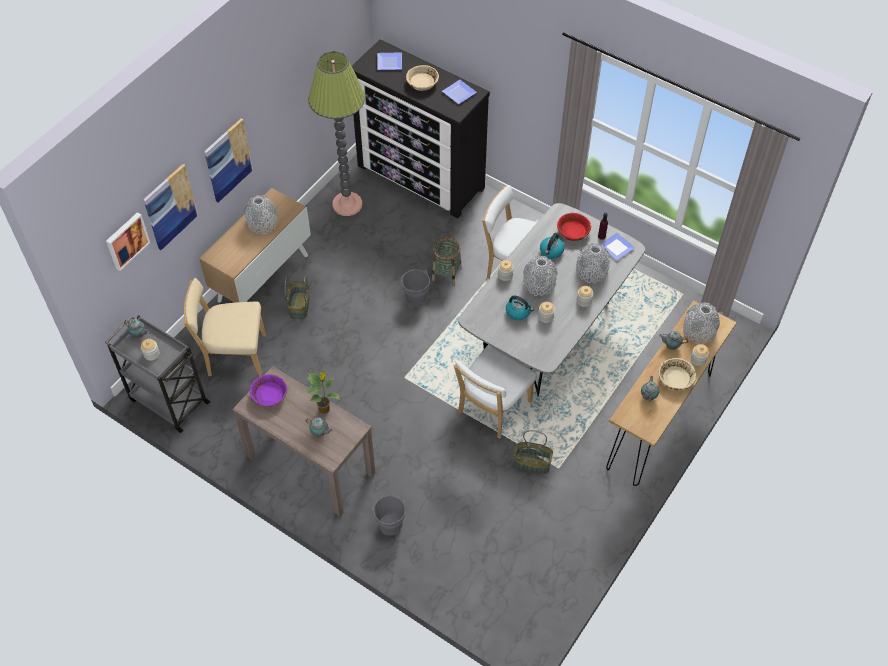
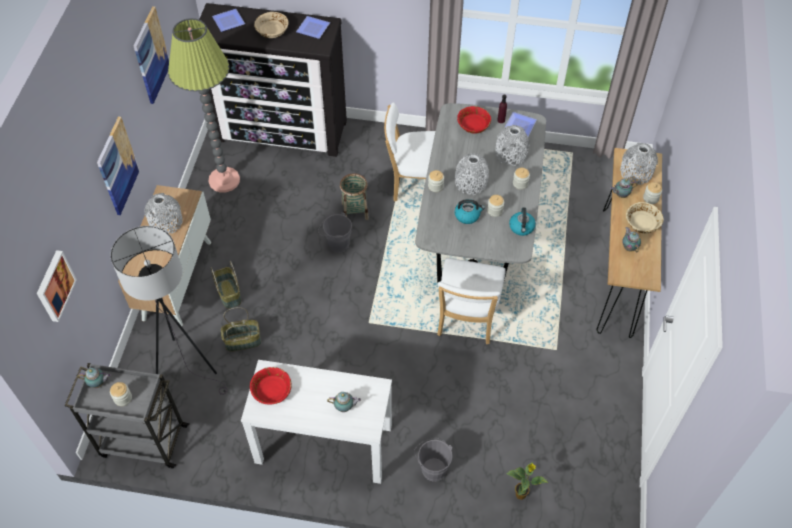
camera: 25 degrees left, 0 degrees up
(170, 207) = (82, 234): picture -> picture (151, 55)
(233, 355) = (187, 367): beige chair -> grey floor lamp
(269, 395) = (272, 390): purple bowl -> red bowl
(310, 464) = (323, 444): brown console table -> white console table
(325, 409) = (336, 381): potted plant -> potted plant (521, 494)
(532, 463) = (530, 354): basket -> basket (243, 341)
(551, 251) = (464, 149): kettle -> kettle (521, 227)

